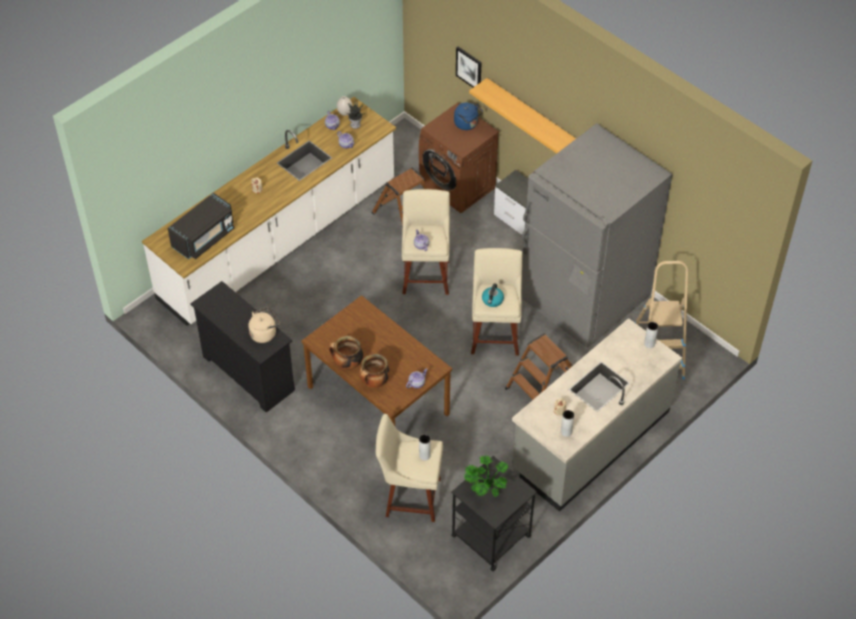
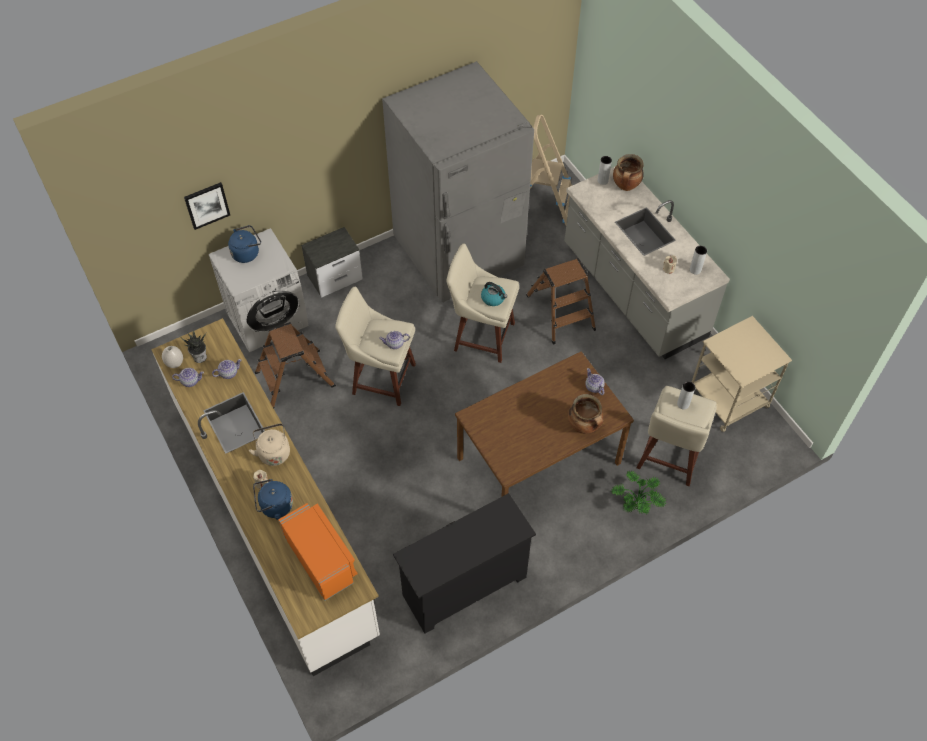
camera: 75 degrees left, 5 degrees up
(204, 238) = (321, 559): black microwave -> orange microwave
(239, 201) = (274, 506): none -> blue kettle
(264, 333) = (491, 520): beige kettle -> beige kettle (273, 452)
(347, 364) = (551, 447): cooking pot -> cooking pot (626, 186)
(458, 187) = (268, 320): brown washing machine -> white washing machine
(485, 487) = (740, 356): potted plant -> potted plant (636, 503)
(490, 537) = (729, 399): black cart -> beige cart
(534, 118) = (305, 172): shelf -> none

